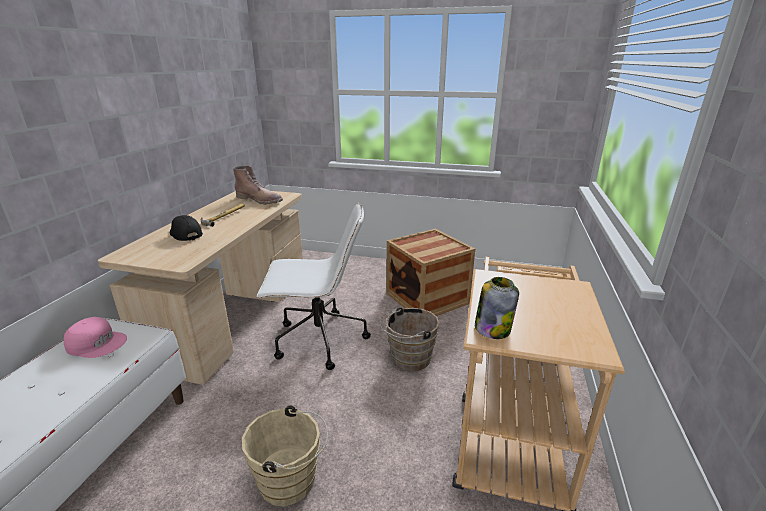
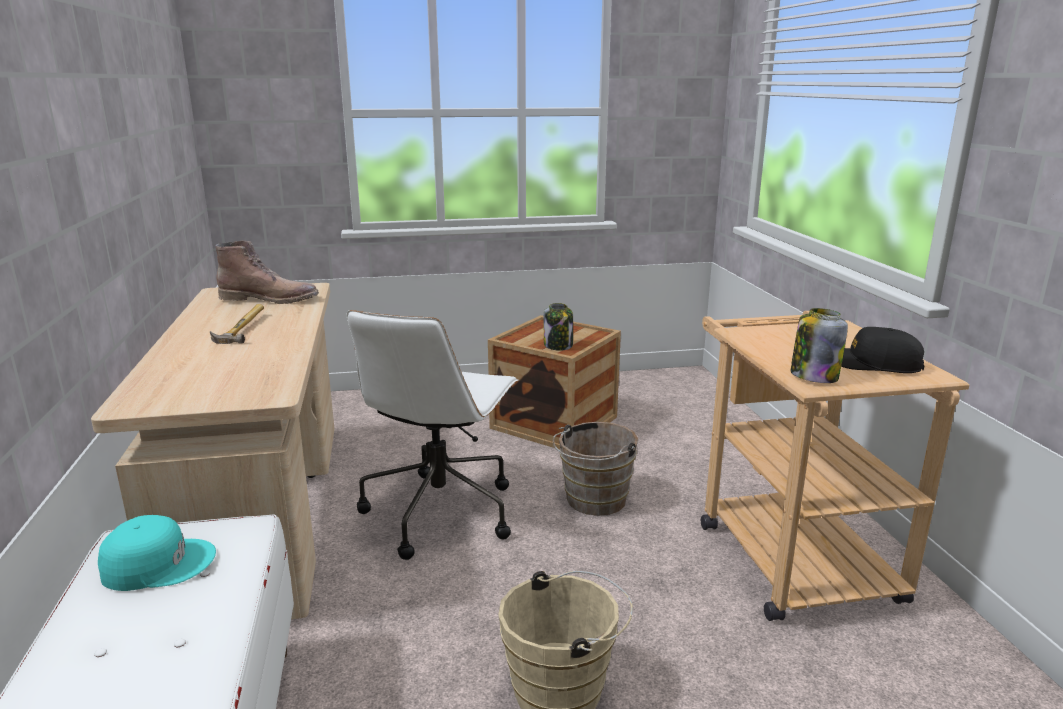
camera: 25 degrees left, 5 degrees down
(97, 343) = (158, 563): pink cap -> turquoise cap
(185, 234) = (208, 359): black cap -> black cap (872, 364)
(318, 340) = (440, 511): white office chair -> white office chair turned 135 degrees clockwise
(425, 252) = (558, 345): none -> jar

